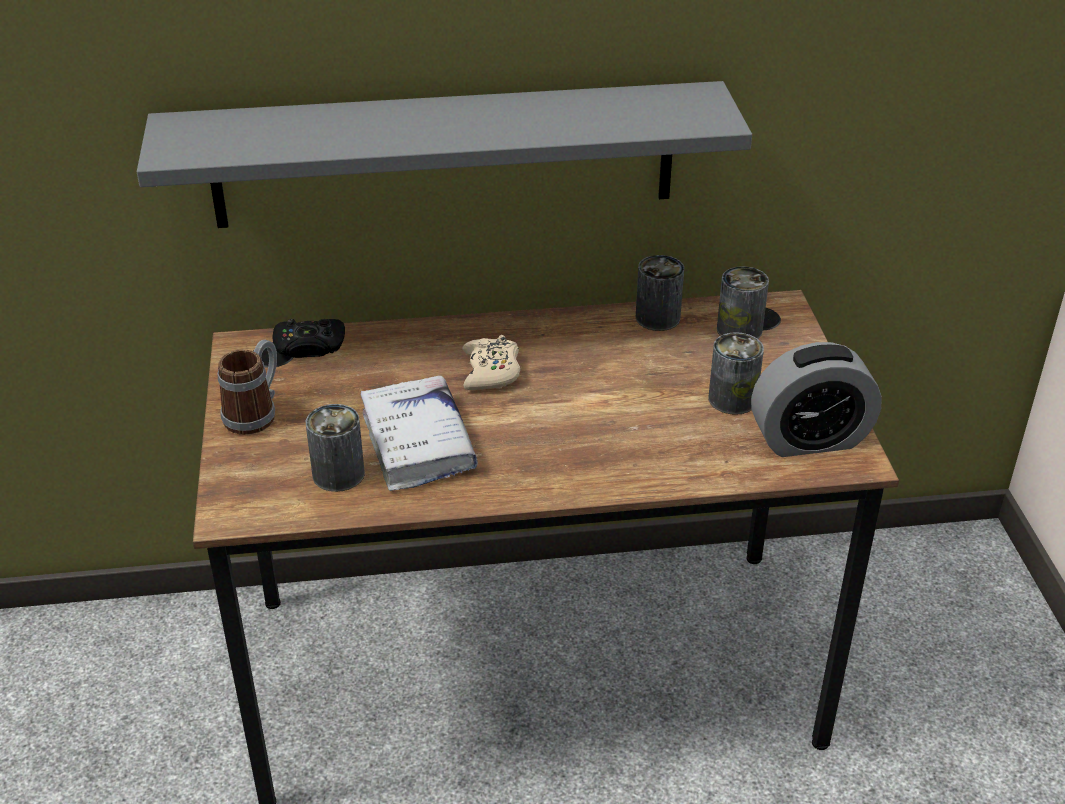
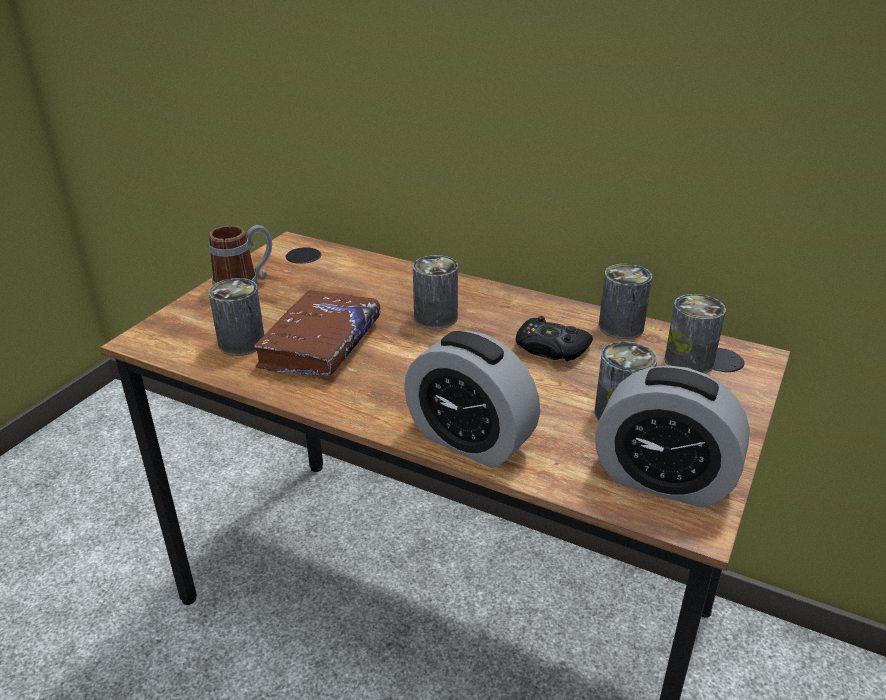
camera: 35 degrees right, 5 degrees down
(309, 346) = (331, 258): black game controller -> black game controller (550, 348)
(418, 443) = (320, 345): white book -> brown book
(444, 155) = (463, 118): grey shelf -> none
(491, 372) = (435, 317): beige game controller -> can
(645, 472) = (470, 440): none -> alarm clock

